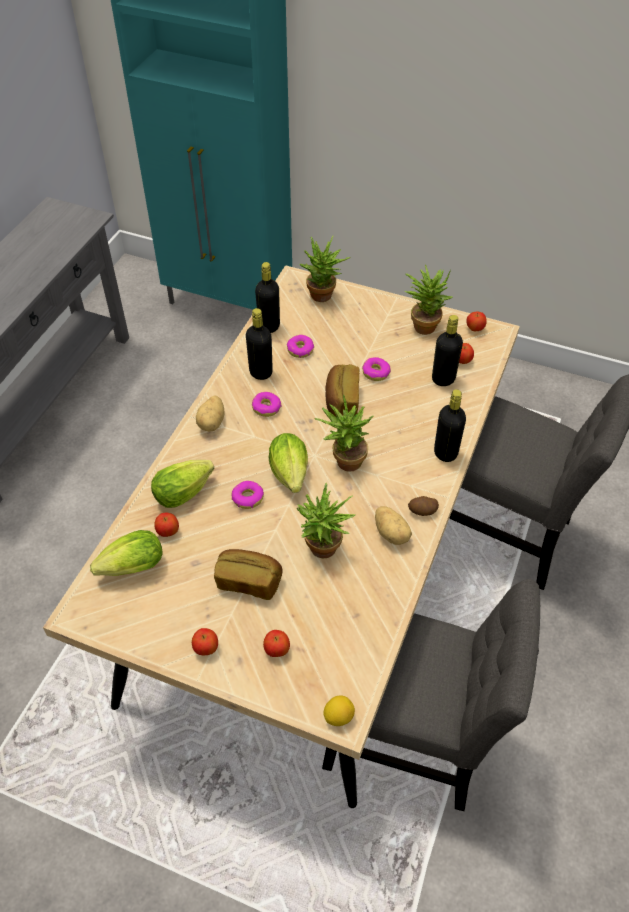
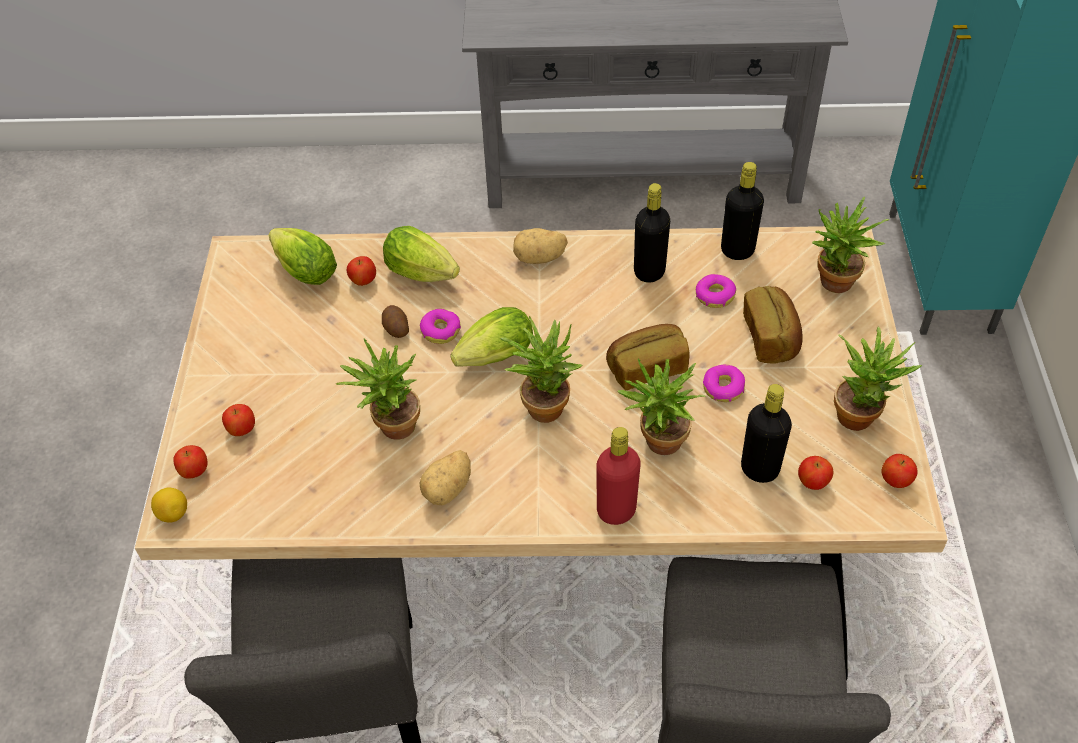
camera: 70 degrees right, 0 degrees up
(206, 648) = (225, 368): apple -> apple (194, 471)
(249, 581) = (323, 373): bread -> bread (771, 337)
(266, 407) = (592, 298): donut -> none
(404, 417) = (657, 444): none -> potted plant
(422, 511) = (499, 512): potato -> potato (396, 329)
(445, 453) = (616, 510): black bottle -> red bottle

